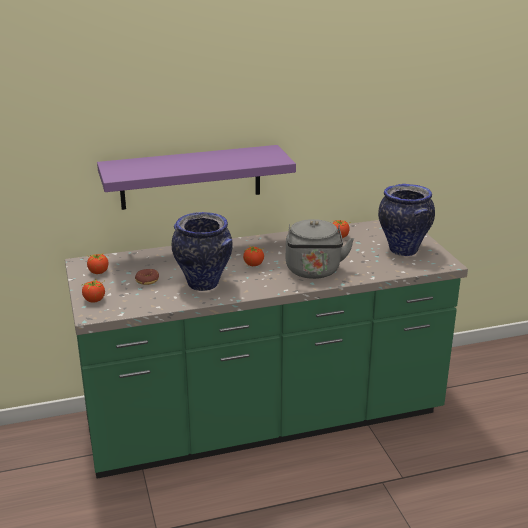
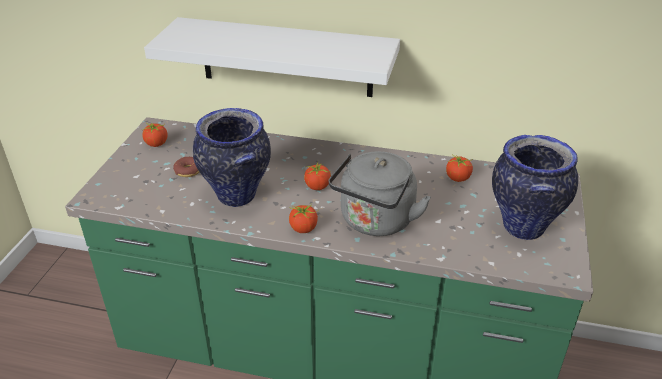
camera: 30 degrees right, 10 degrees up
(94, 300) = (115, 179): tomato -> tomato (304, 228)
(191, 177) = (286, 57): purple shelf -> white shelf

